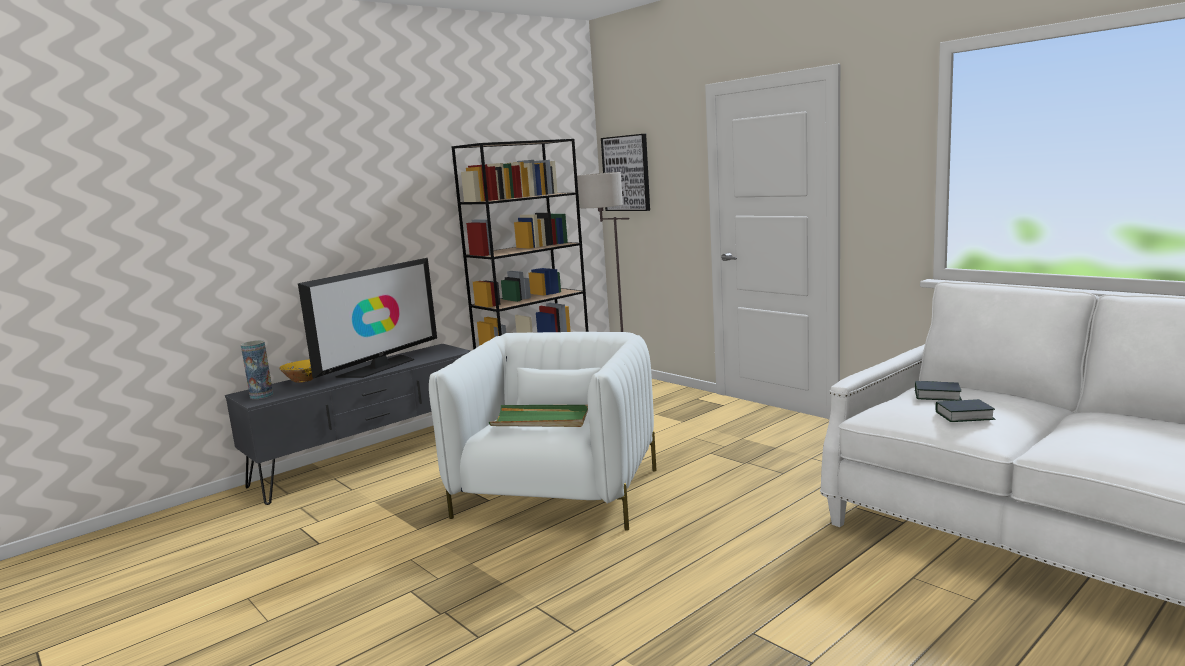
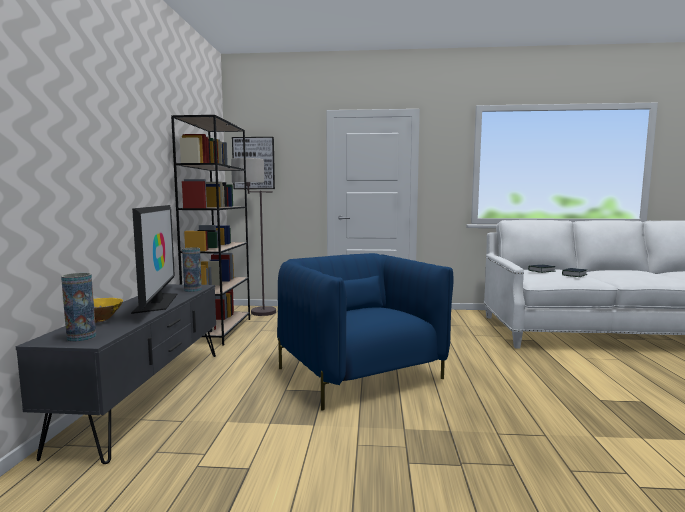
camera: 45 degrees left, 5 degrees down
(438, 356) = (193, 290): none -> vase
(541, 420) = (377, 313): green tray -> none
(558, 493) = (360, 373): white armchair -> blue armchair

